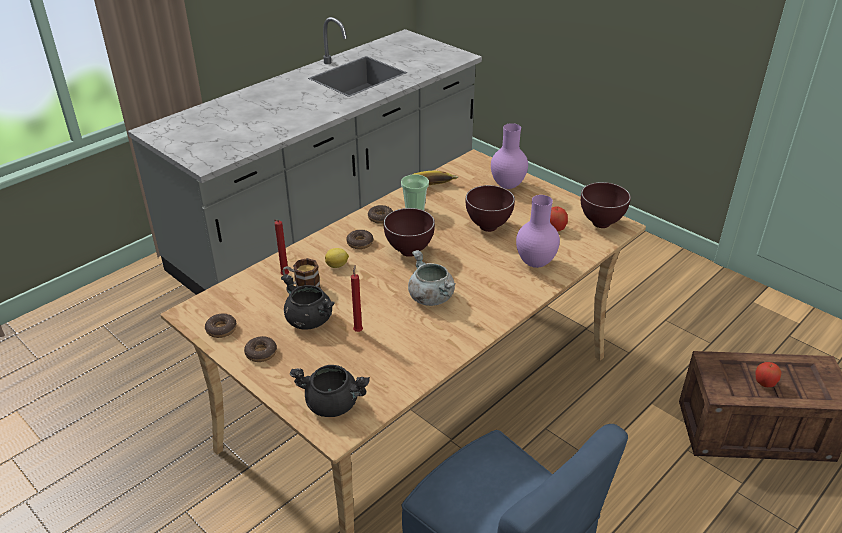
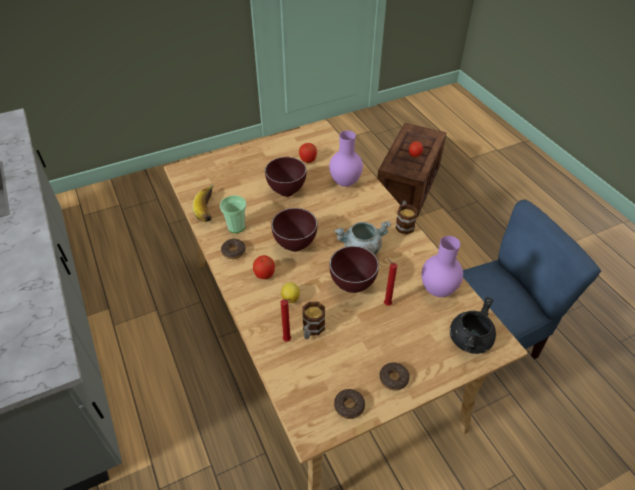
camera: 70 degrees left, 10 degrees up
(308, 320) = (361, 335): black cooking pot -> none
(360, 243) = (264, 274): donut -> apple
(494, 322) = (404, 224): none -> mug
(508, 186) = (236, 164): purple vase -> purple vase (438, 290)
(600, 224) = (315, 138): brown bowl -> brown bowl (353, 287)

